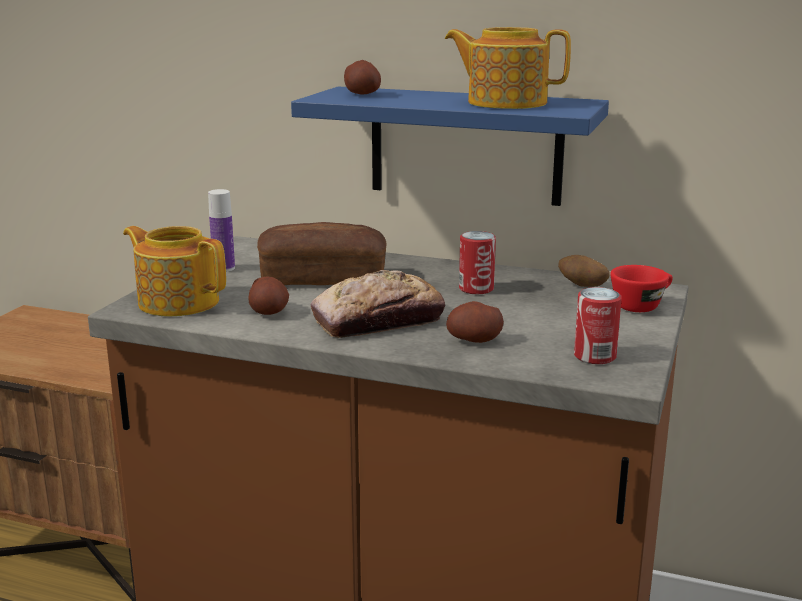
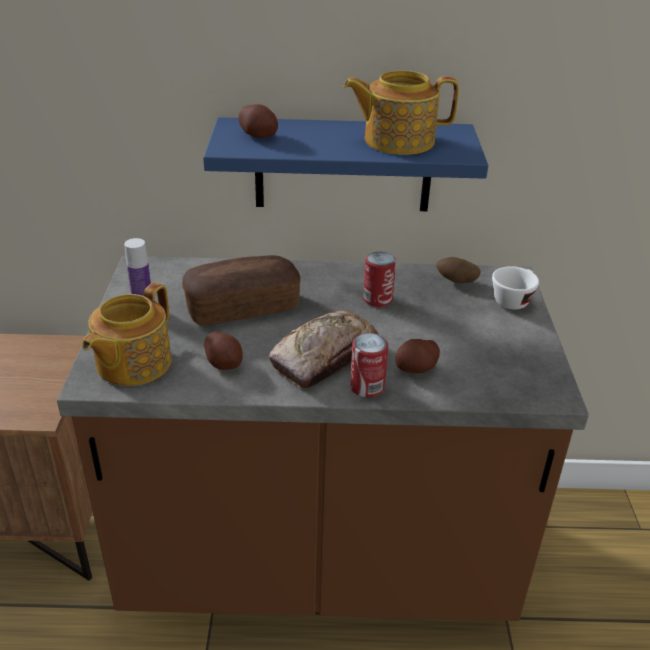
camera: 20 degrees left, 15 degrees up
(178, 301) = (132, 363): teapot -> teapot turned 75 degrees counterclockwise
(595, 356) = (515, 371): can -> can (367, 387)
(641, 305) = (513, 299): red cup -> white cup

